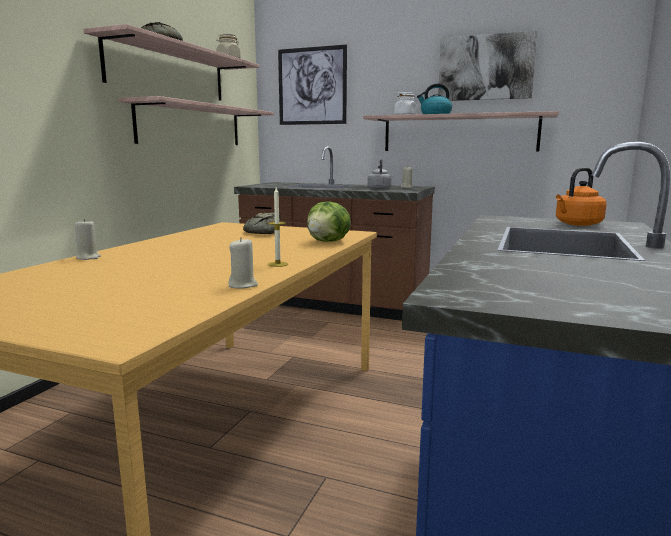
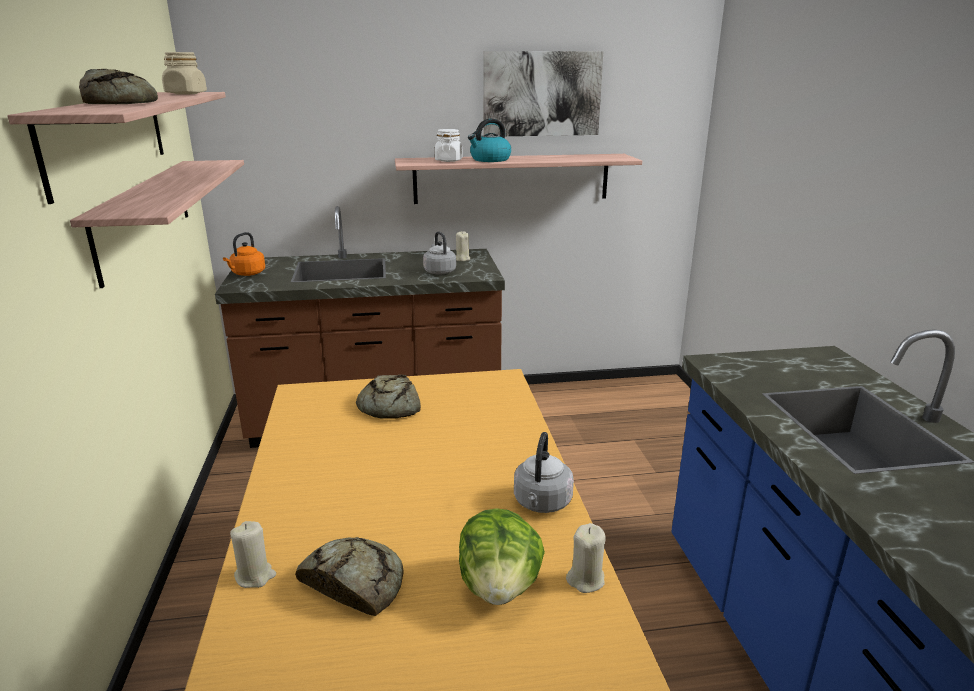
camera: 30 degrees left, 10 degrees up
(125, 265) = (354, 582): none -> bread
(278, 264) = (541, 503): candle -> grey kettle
(312, 86) = (289, 110): picture -> none
(328, 242) = (509, 416): lettuce -> lettuce (500, 587)
(577, 224) = (801, 367): orange kettle -> orange kettle (247, 274)

